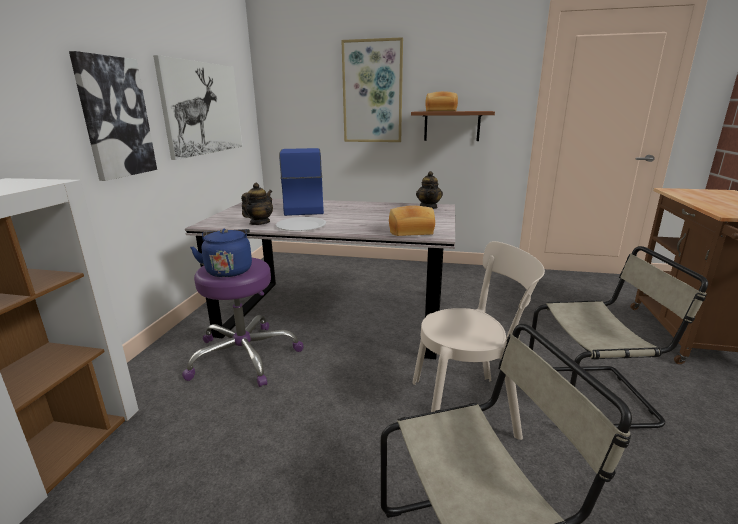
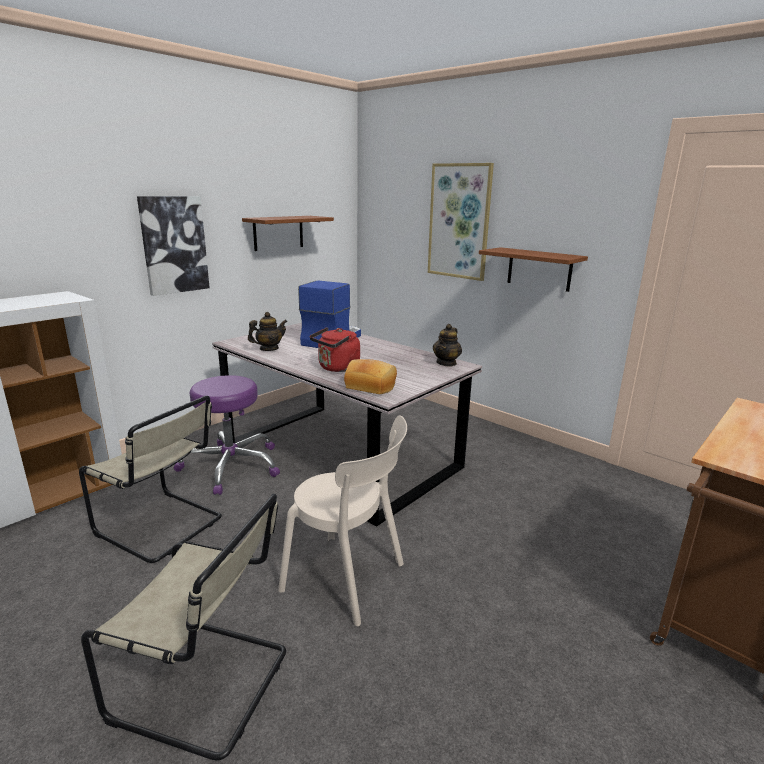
camera: 30 degrees right, 0 degrees up
(203, 108) = (278, 232): picture -> brown shelf
(229, 270) = (217, 386): blue kettle -> none
(301, 226) = (293, 359): white plate -> none
(355, 225) = (337, 368): none -> red kettle
(441, 111) = (518, 251): bread -> none
(594, 396) = (487, 626): beige chair -> beige chair (163, 527)

